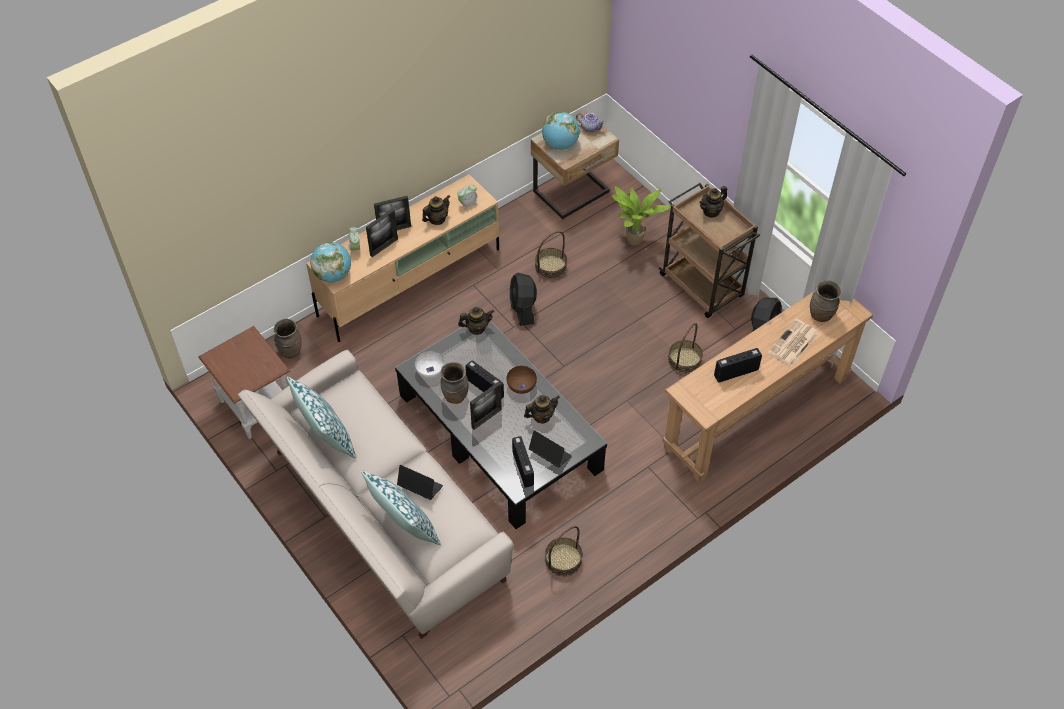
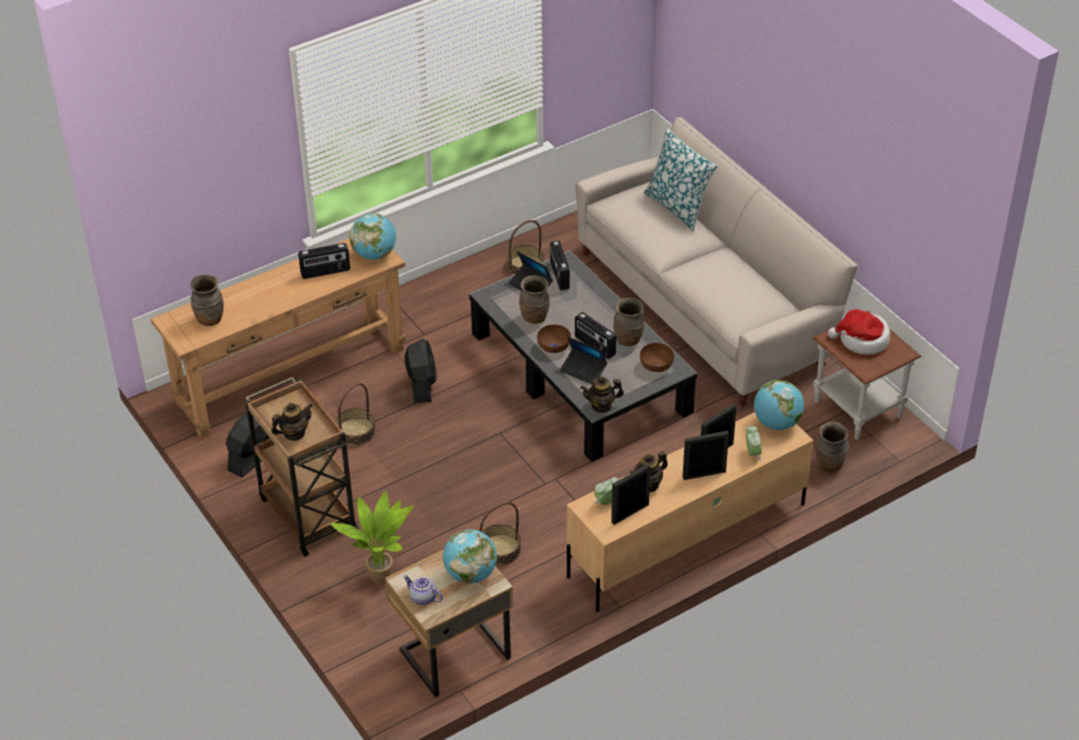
camera: 175 degrees left, 10 degrees down
(246, 367) = (862, 340): none -> hat
(326, 437) = (763, 278): pillow -> none
(420, 487) = (664, 231): laptop -> laptop (583, 370)
(430, 371) = (656, 365): white bowl -> brown bowl
(486, 418) = (594, 319): picture frame -> picture frame (630, 513)
(523, 308) = (541, 499): black fan -> black fan (422, 384)
(541, 416) = (535, 318): teapot -> brown vase
(696, 395) = (374, 254): none -> globe
(793, 344) = (253, 294): newspaper -> none

